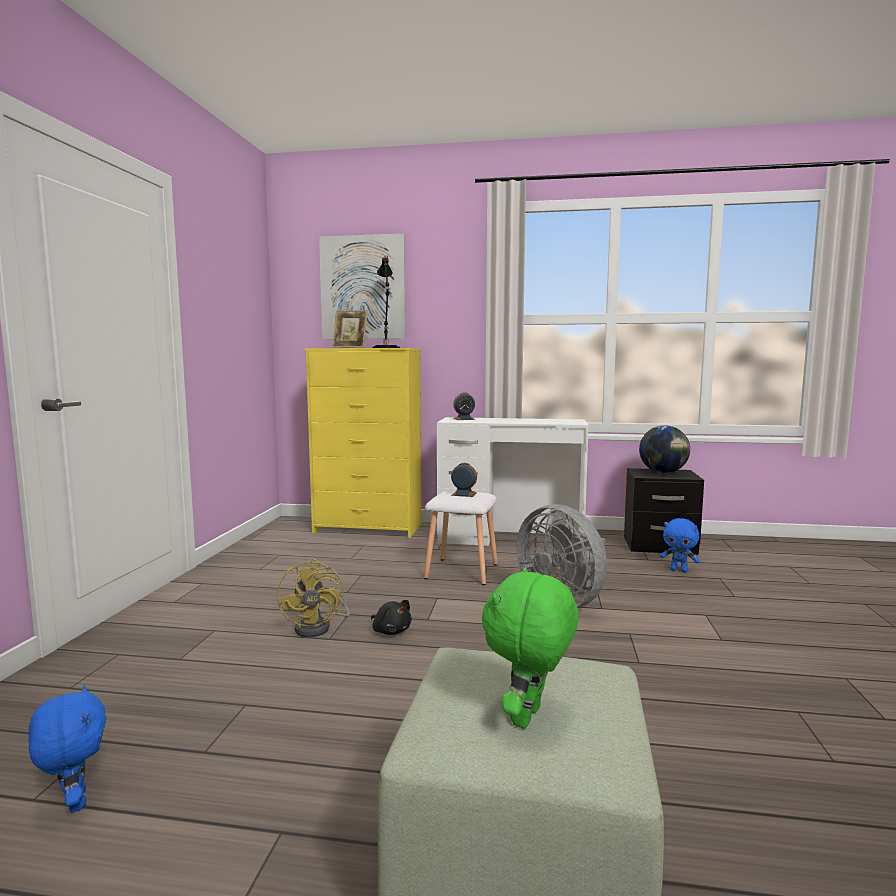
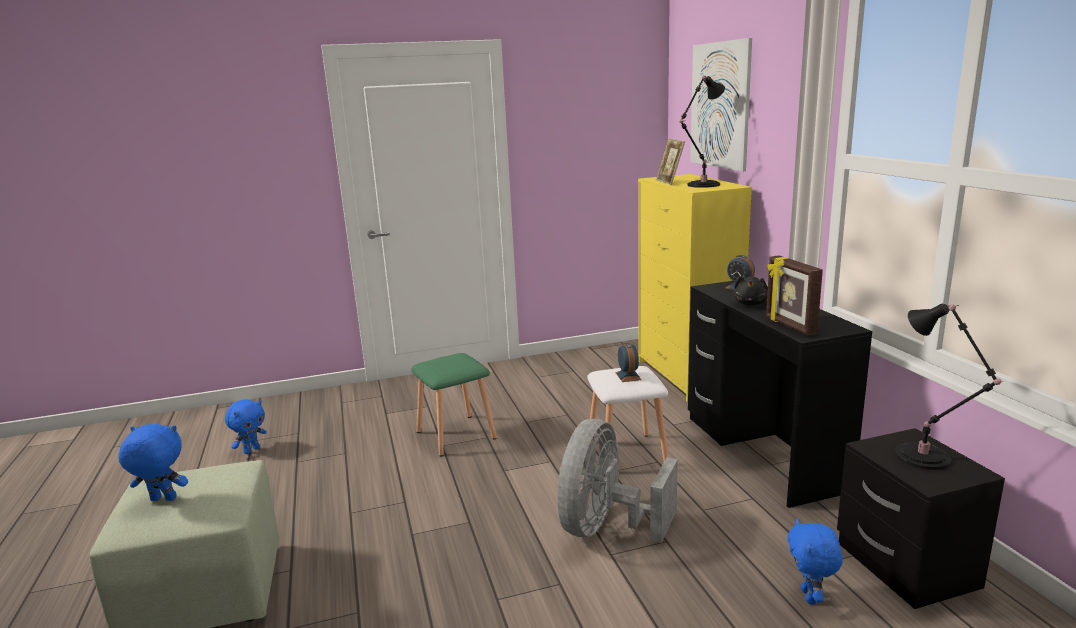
camera: 65 degrees right, 10 degrees up
(319, 627) = (457, 435): yellow fan -> green stool
(391, 631) = (470, 463): black plush toy -> black plush toy (751, 303)
(511, 539) = (763, 452): white desk -> black desk
(529, 718) = (162, 500): green plush toy -> blue plush toy
(556, 422) = (789, 326): none -> picture frame
(663, 472) = (927, 458): globe -> black table lamp

